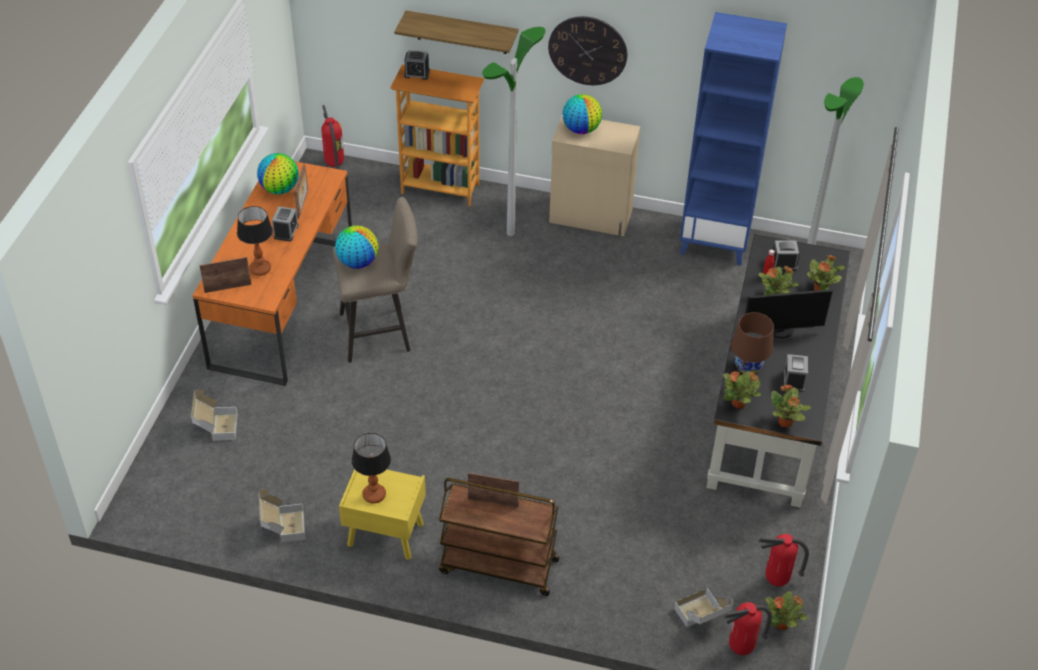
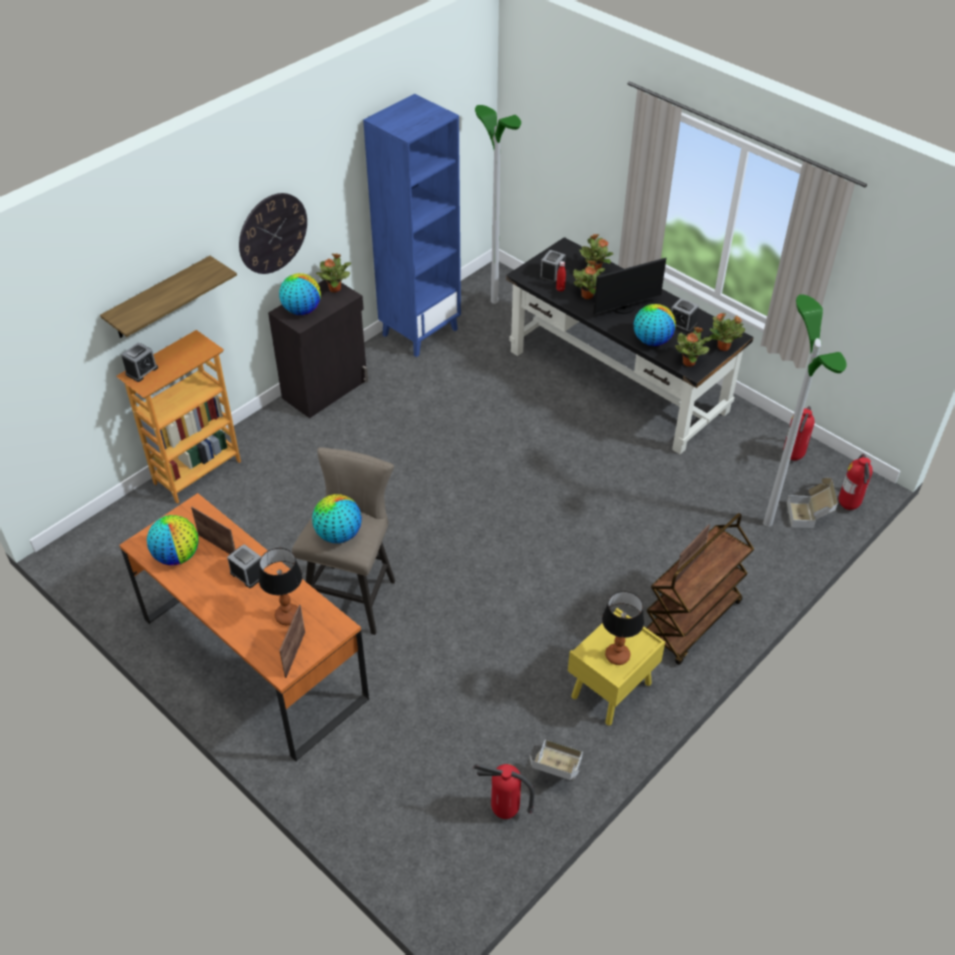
camera: 60 degrees left, 0 degrees up
(215, 427) = (384, 783): cardboard box -> none
(334, 165) = (85, 538): fire extinguisher -> fire extinguisher (504, 811)
(510, 233) = (300, 448): floor lamp -> floor lamp (767, 523)
(591, 217) = (326, 389): beige cabinet -> black cabinet
(748, 366) = (652, 341): brown table lamp -> globe
(780, 330) = (624, 307): monitor -> monitor turned 45 degrees clockwise
(782, 624) = (835, 472): potted plant -> potted plant (335, 288)

